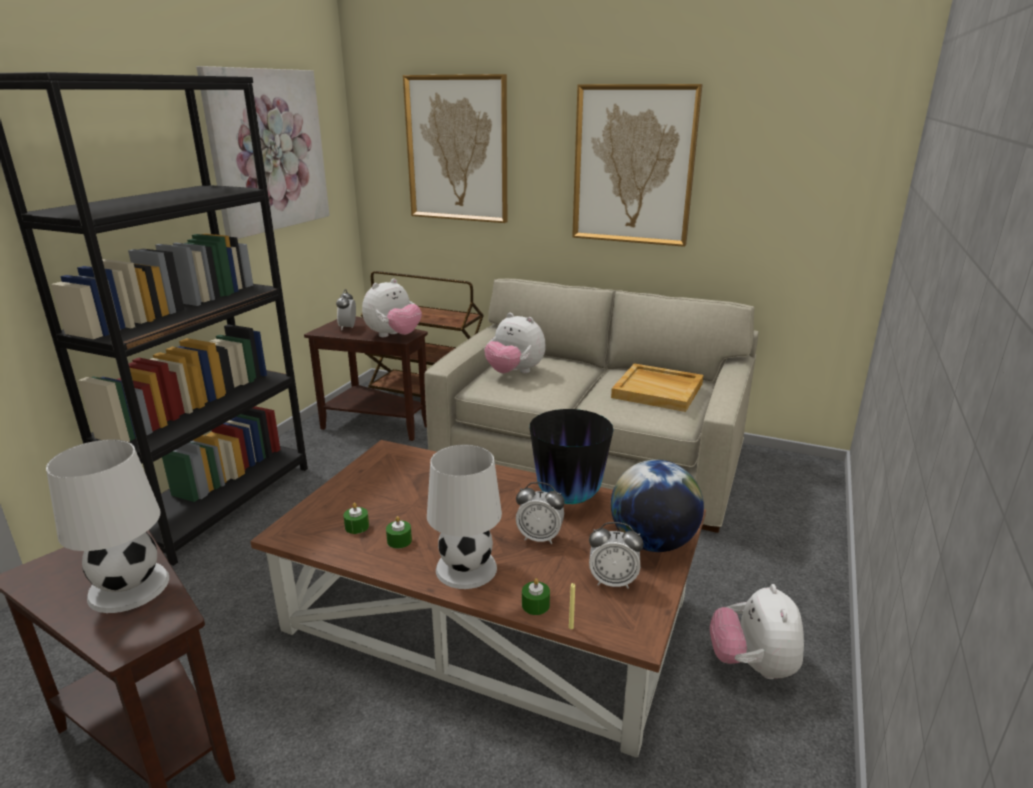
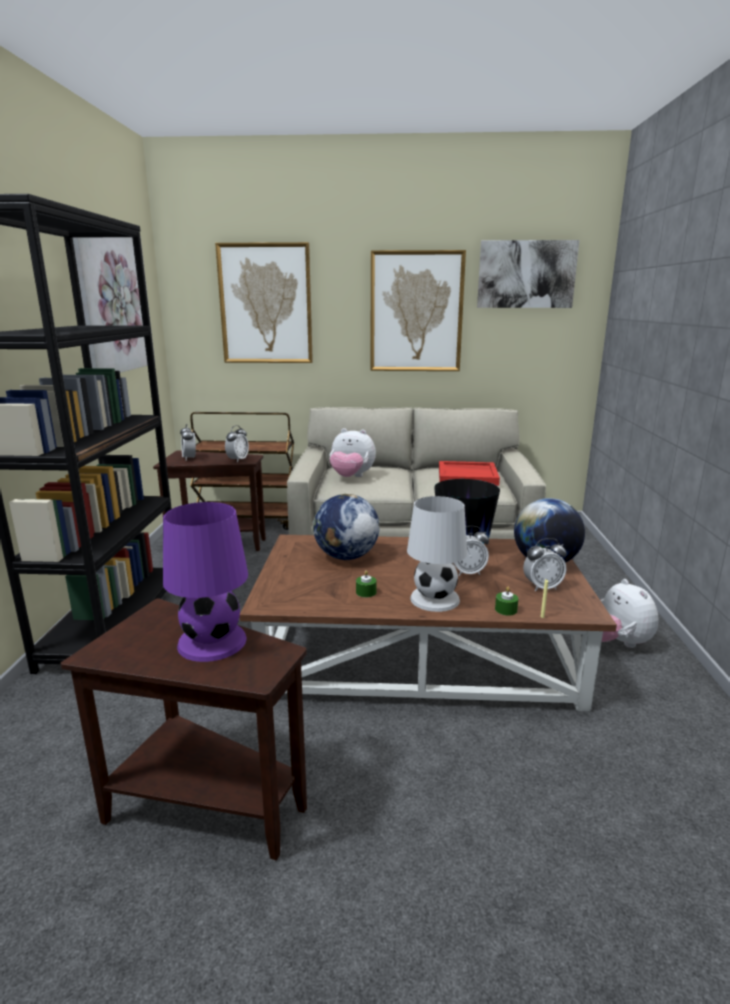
camera: 20 degrees left, 5 degrees down
(130, 587) = (213, 641): white table lamp -> purple table lamp
(357, 526) = (322, 590): green candle -> none
(393, 336) = (237, 460): plush toy -> alarm clock
(422, 485) = (346, 557): none -> globe
(658, 390) = (468, 476): beige tray -> red tray
(787, 118) = (526, 274): none -> picture

